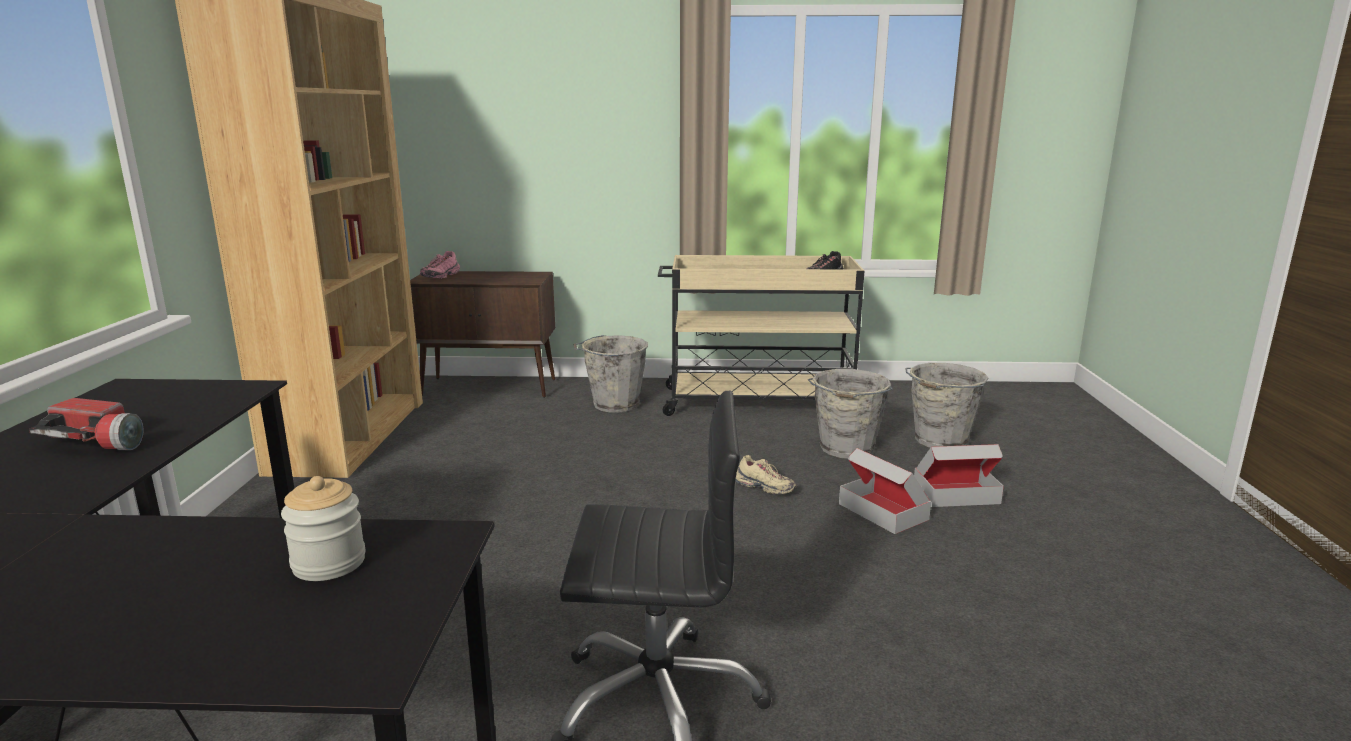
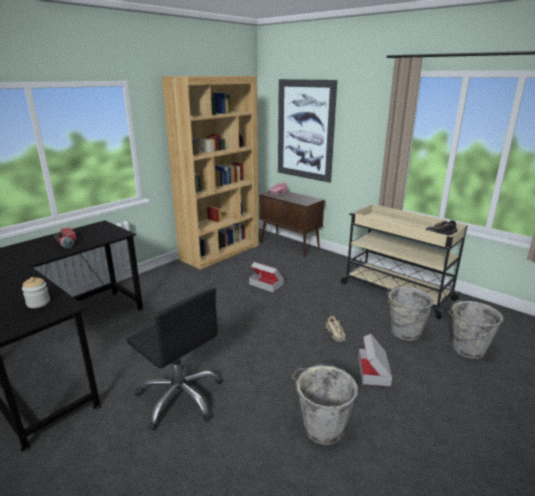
camera: 40 degrees right, 5 degrees up
(484, 132) = (305, 130): none -> picture
(614, 404) = (327, 270): grey bucket -> grey bucket (322, 427)
(956, 494) = (427, 381): cardboard box -> cardboard box (266, 284)

